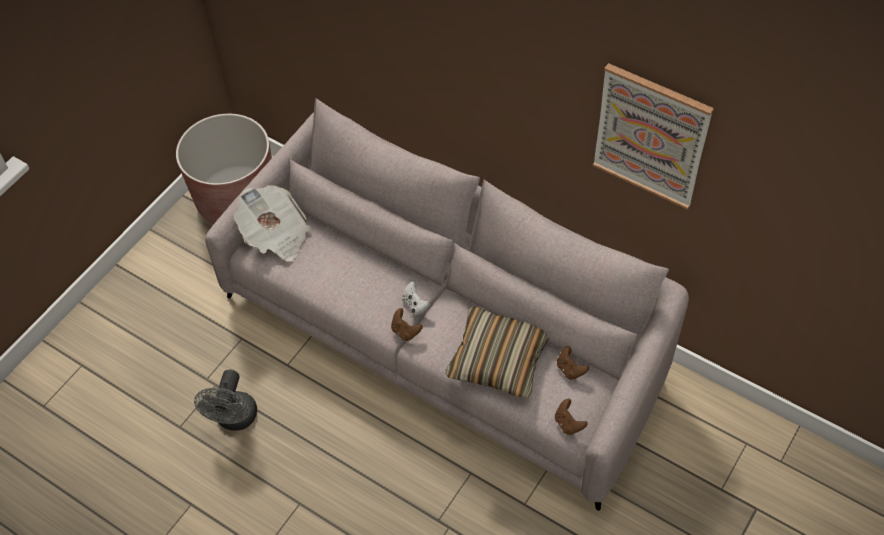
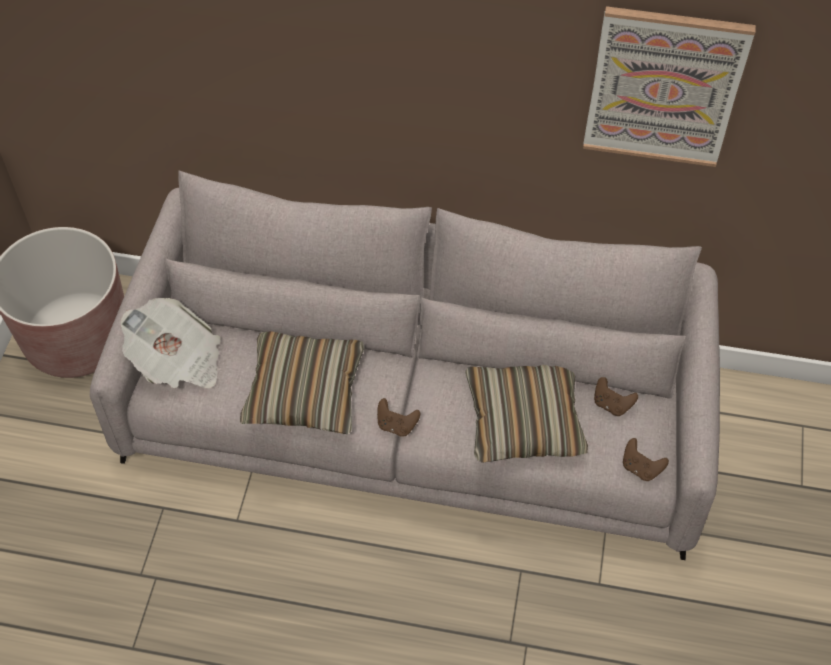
camera: 25 degrees left, 0 degrees up
(235, 419) = (202, 612): grey fan -> none
(352, 285) = (304, 391): none -> pillow
(415, 304) = (393, 389): white game controller -> none

